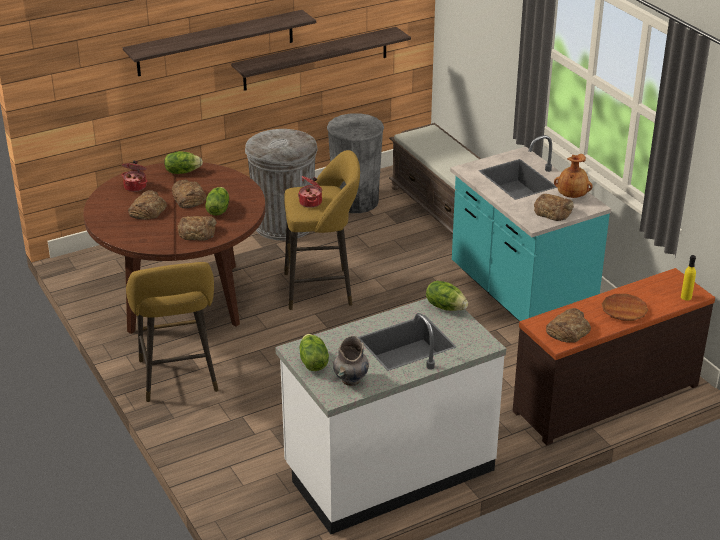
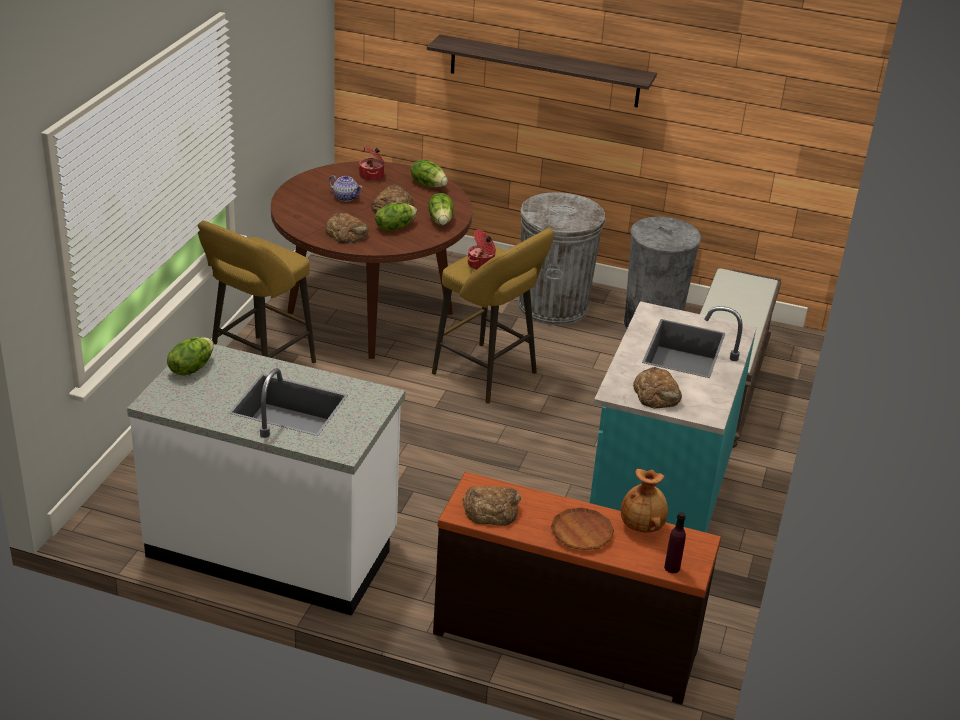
camera: 45 degrees right, 0 degrees up
(147, 210) = (345, 197): bread -> teapot
(316, 58) = (665, 139): shelf -> none
(350, 380) = (188, 399): grey vase -> none
(445, 306) = (378, 400): lettuce -> lettuce (441, 220)
(572, 195) = (707, 393): brown vase -> brown vase (642, 526)
(686, 297) = (672, 568): yellow bottle -> purple bottle

